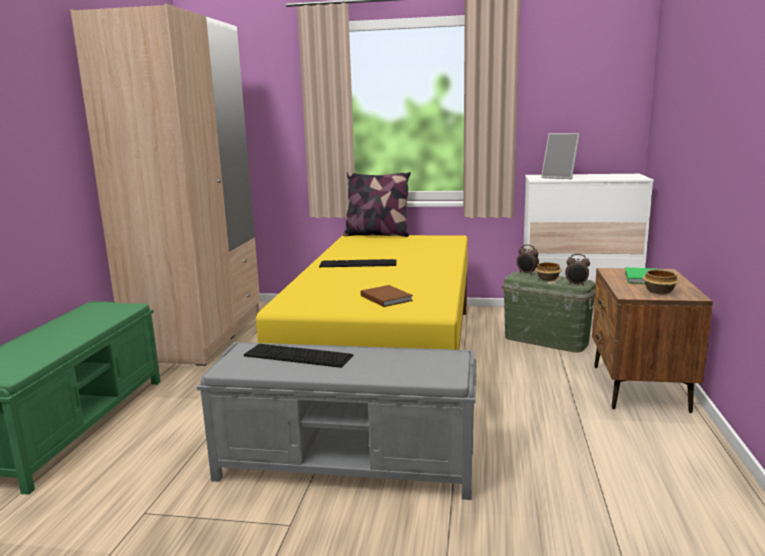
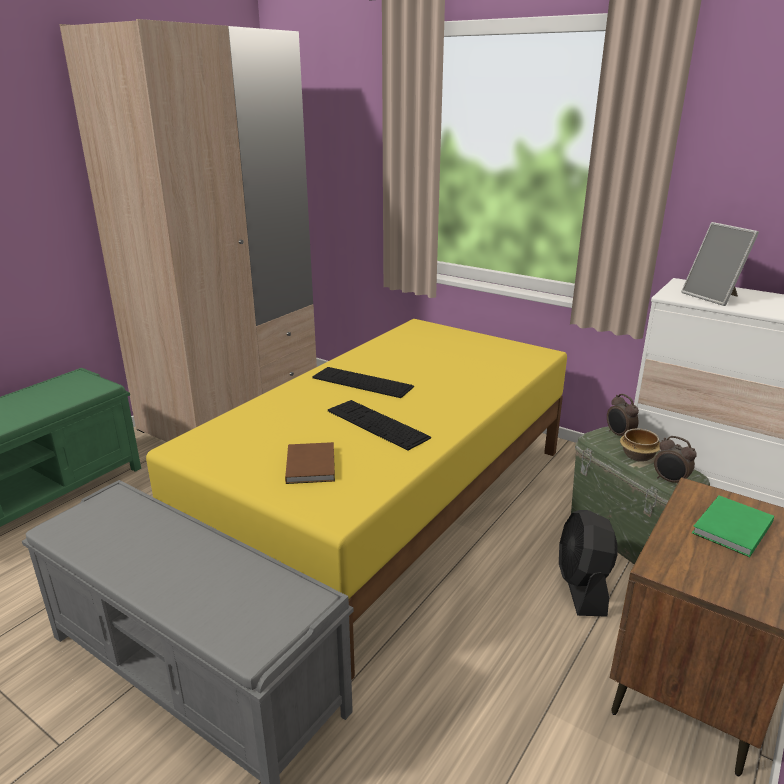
camera: 25 degrees right, 10 degrees up
(298, 356) = (145, 530): keyboard -> keyboard (377, 424)
(377, 234) = (452, 327): pillow -> none
(545, 365) = (582, 587): none -> black fan
(659, 291) = (723, 575): bowl -> none

